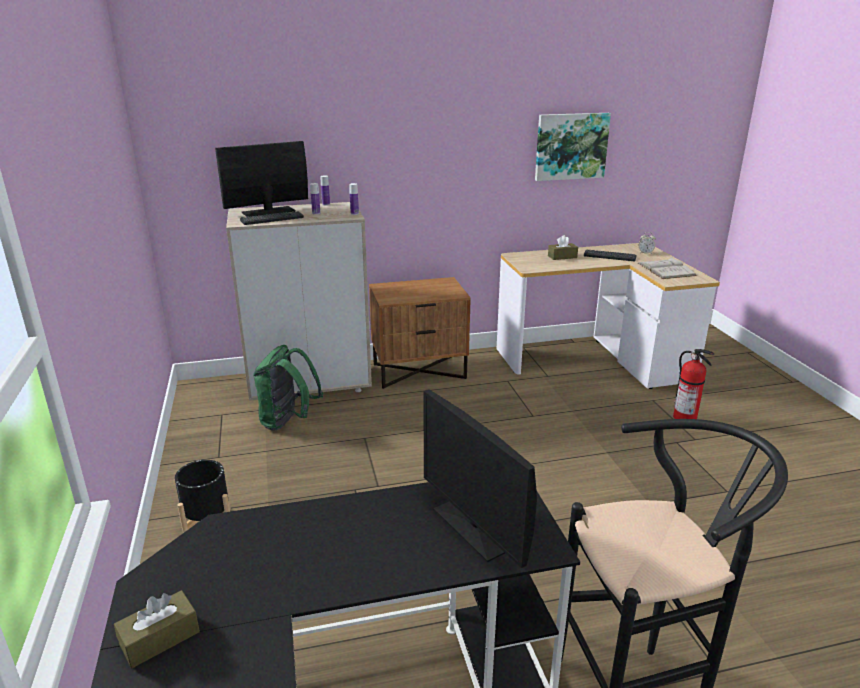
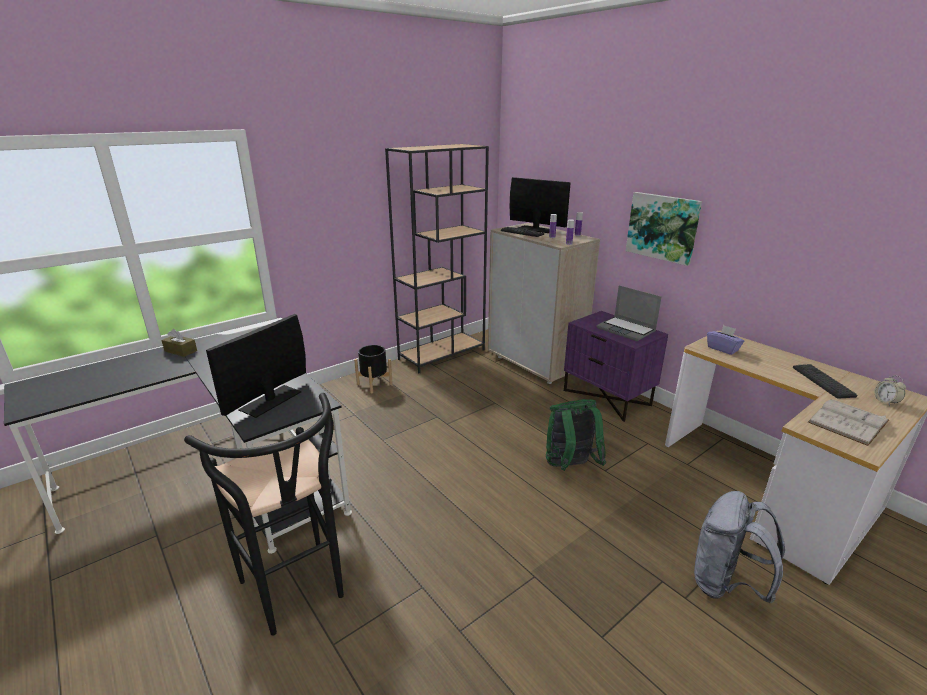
camera: 65 degrees right, 0 degrees up
(198, 441) = (442, 354): none -> bookcase
(288, 422) = (486, 372): green backpack -> green backpack (570, 466)
(419, 371) = (607, 397): brown nightstand -> purple nightstand
(428, 288) = (626, 330): none -> laptop
(537, 263) = (722, 349): none -> purple tissue box
(562, 257) = (766, 357): brown tissue box -> none
(571, 146) = (834, 237): picture -> picture (662, 227)
(685, 418) = (725, 584): fire extinguisher -> grey backpack

